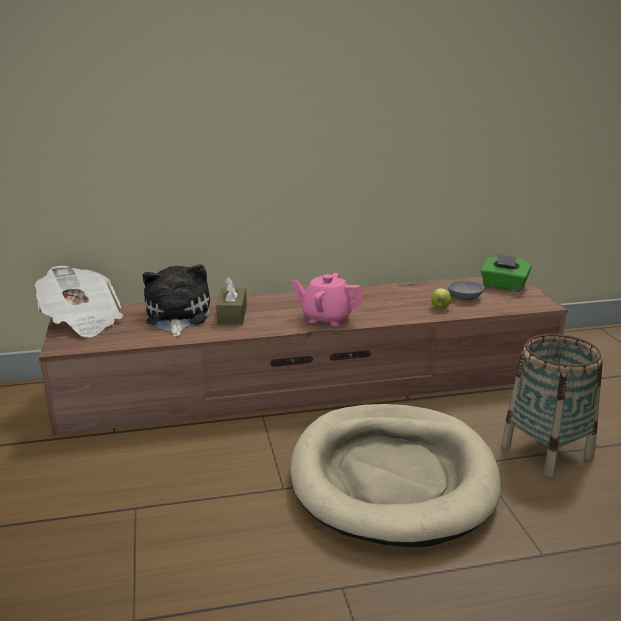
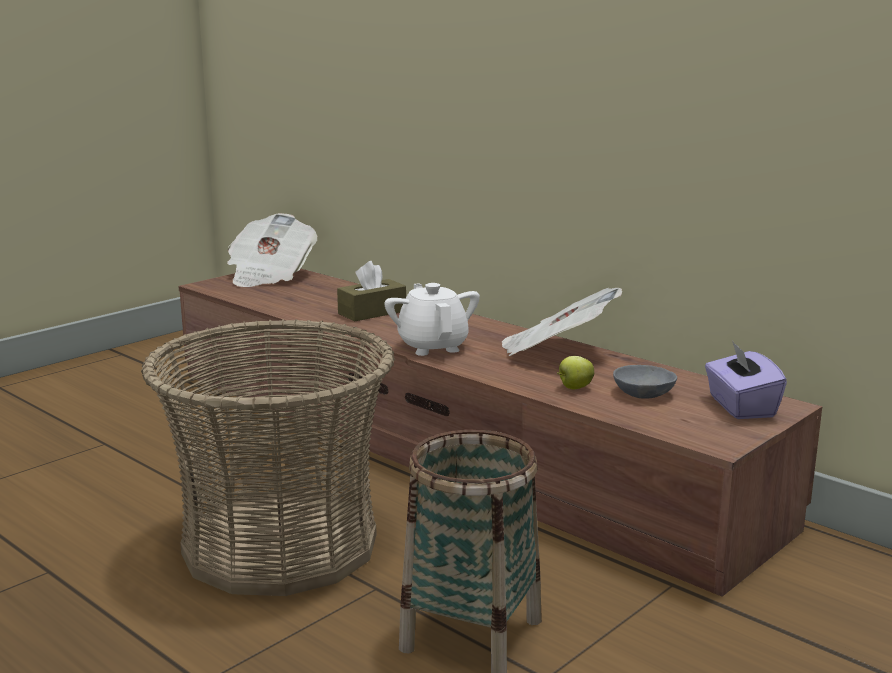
camera: 55 degrees right, 5 degrees down
(176, 317) = (331, 297): plush toy -> none
(326, 318) = (433, 346): pink teapot -> white teapot
(380, 295) = (556, 352): none -> newspaper
(392, 477) = (281, 544): beige dog bed -> basket
(503, 286) = (740, 407): green tissue box -> purple tissue box

